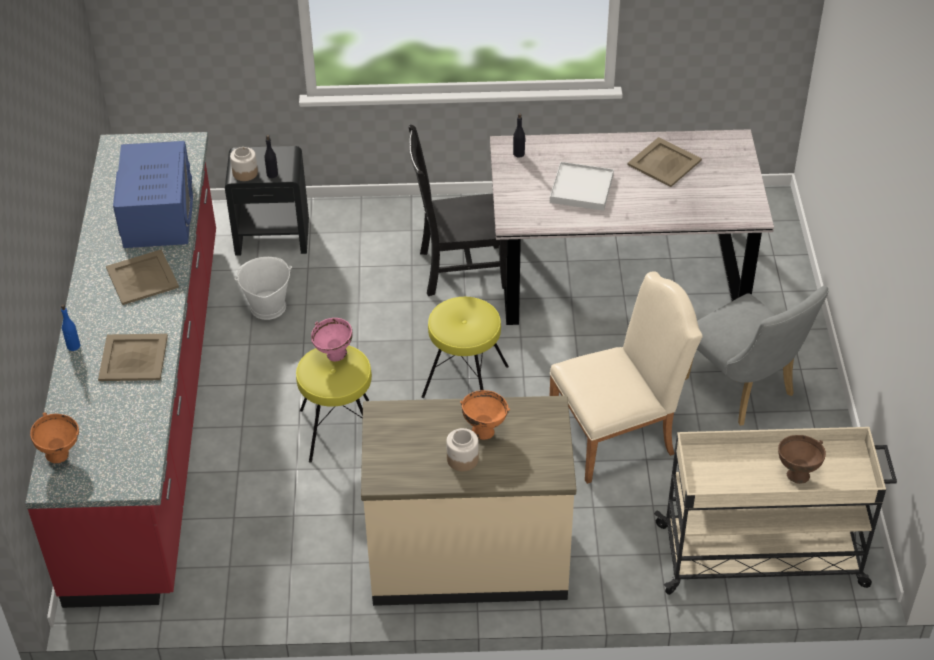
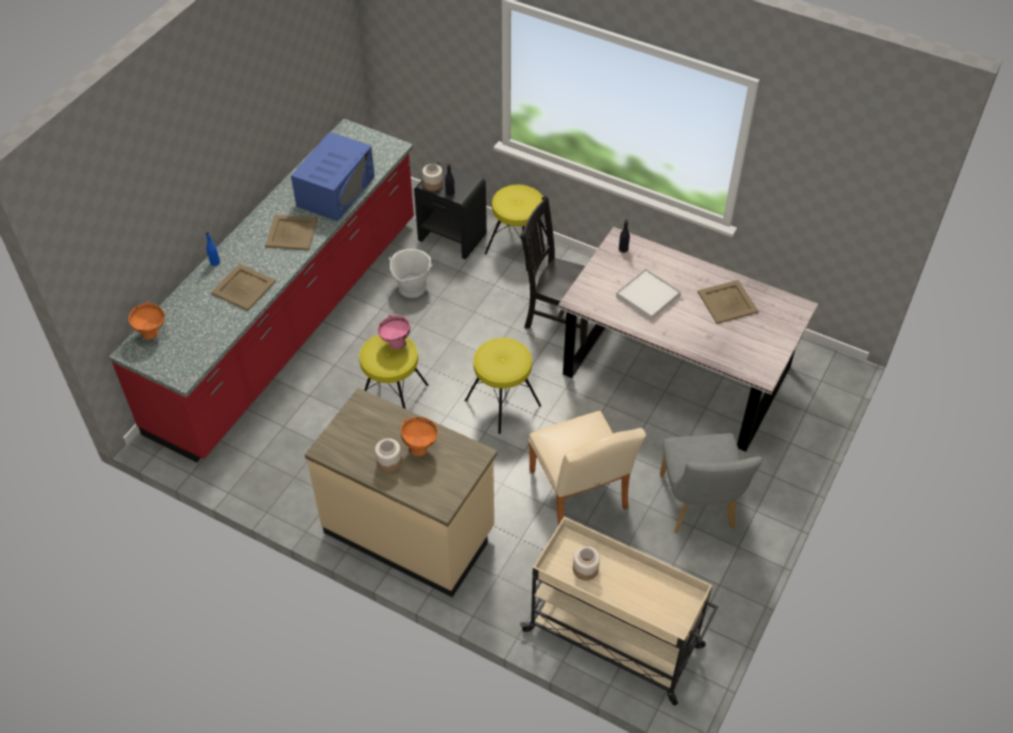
camera: 30 degrees right, 5 degrees up
(354, 218) = (517, 247): none -> yellow stool
(619, 434) = (580, 495): beige chair -> beige chair turned 60 degrees clockwise
(732, 475) = (585, 569): none -> jar
(796, 474) = (633, 593): brown bowl -> none

